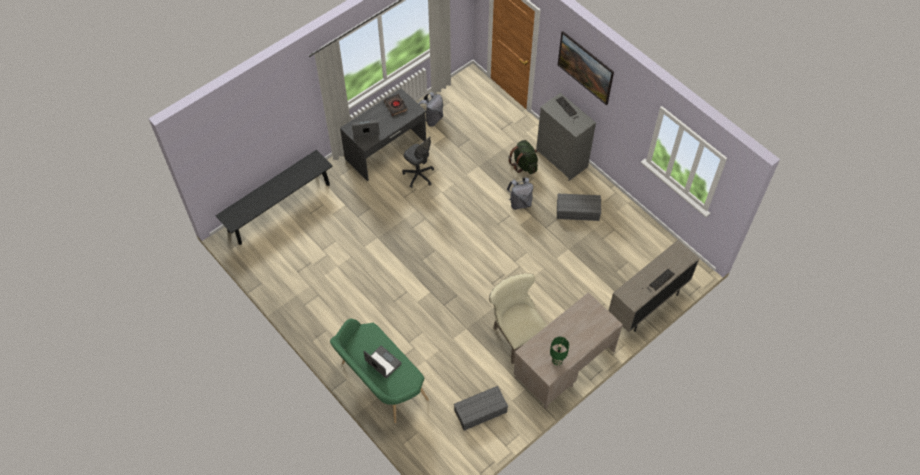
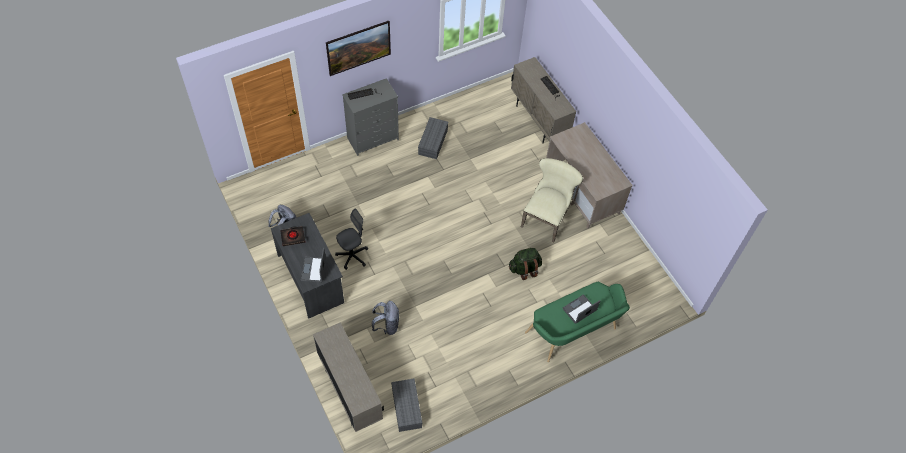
camera: 80 degrees left, 0 degrees up
(279, 207) = (350, 392): black bench -> beige cabinet
(480, 412) = (615, 261): grey storage box -> grey storage box (407, 408)
(516, 334) = (546, 217): beige chair -> beige chair turned 135 degrees clockwise
(520, 203) = (411, 182): grey backpack -> grey backpack (387, 325)
(524, 165) = (369, 168): green backpack -> green backpack (524, 269)
(557, 361) = (611, 174): green table lamp -> none

